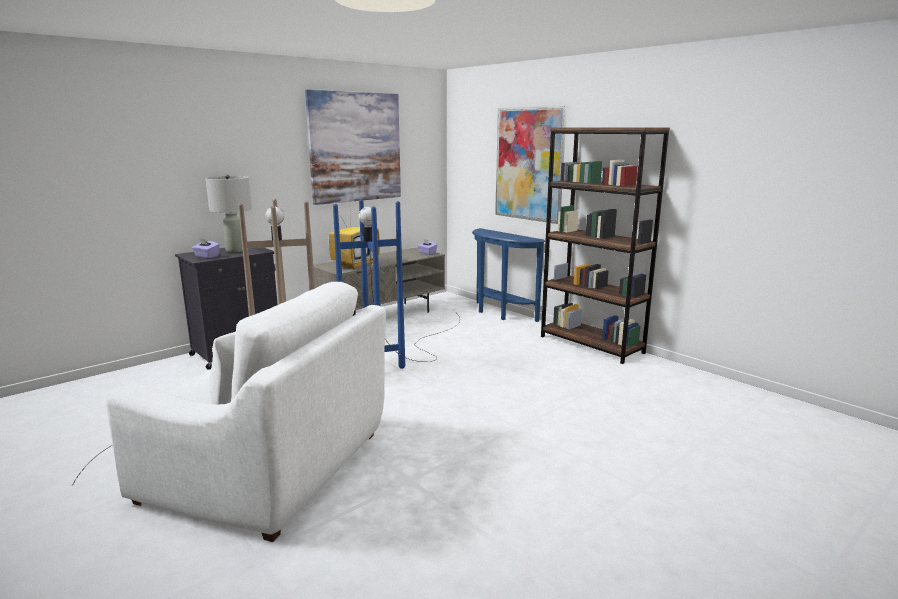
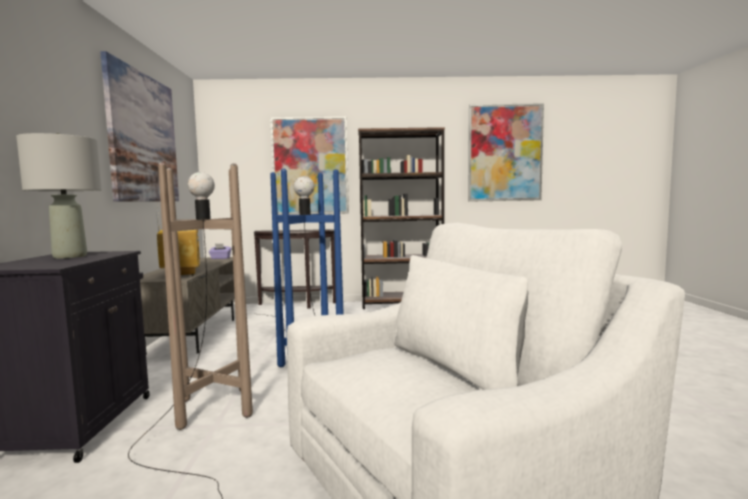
camera: 50 degrees left, 10 degrees down
(206, 256) = (48, 263): purple tissue box -> none
(500, 313) = (296, 305): blue console table -> brown console table
(769, 162) = (505, 153): none -> picture

